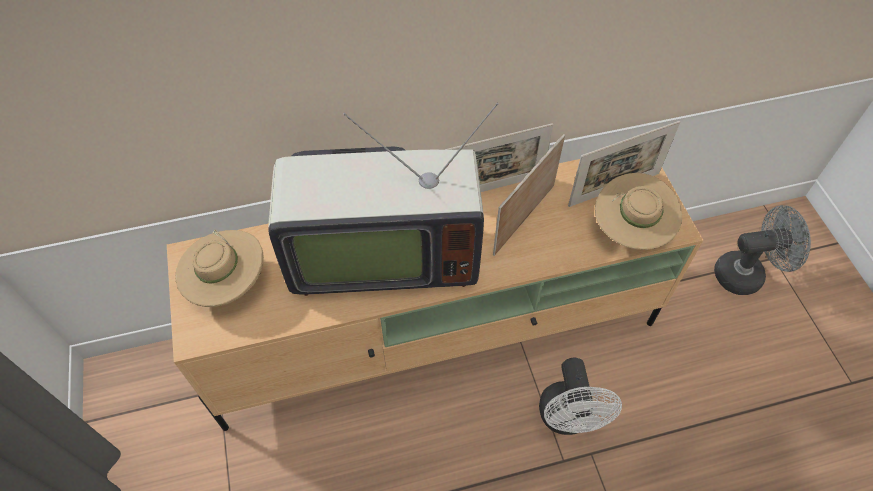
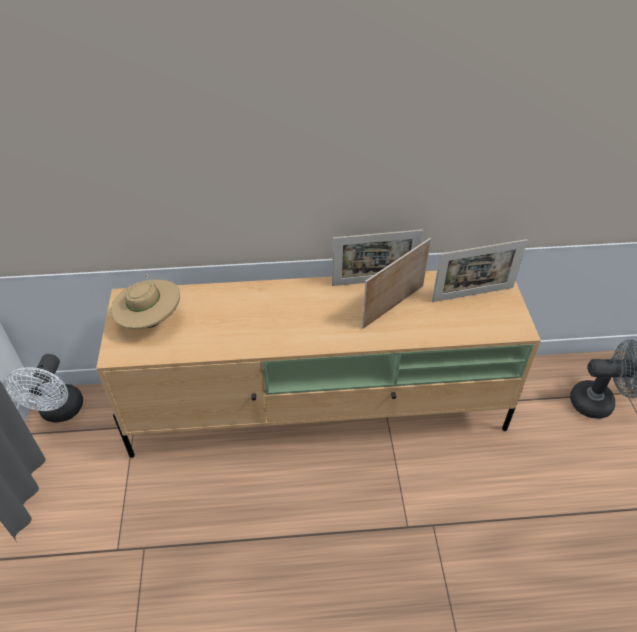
camera: 10 degrees right, 10 degrees down
(380, 253) = (272, 315): television -> none
(567, 419) = (417, 494): white fan -> white fan (59, 412)
(630, 230) = (479, 325): beige hat -> none

